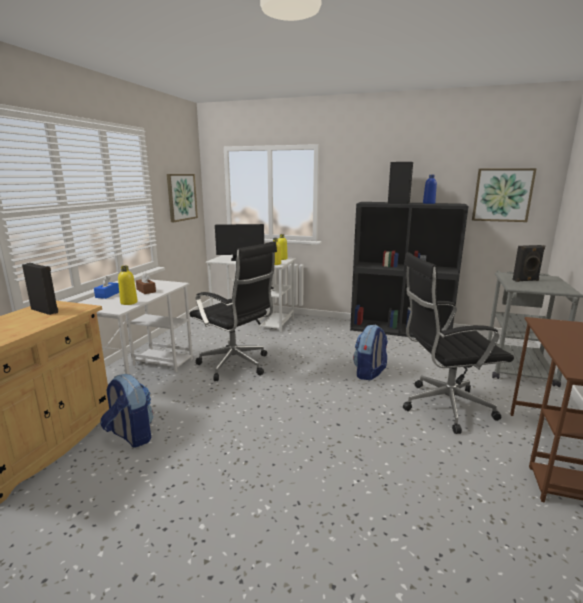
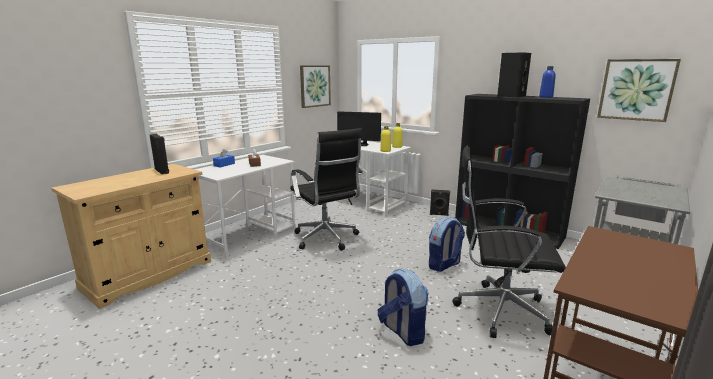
camera: 20 degrees right, 0 degrees up
(129, 302) = (232, 172): yellow bottle -> none
(131, 436) = (211, 279): backpack -> backpack (402, 332)
(526, 280) = (633, 188): black speaker -> black speaker (438, 214)

